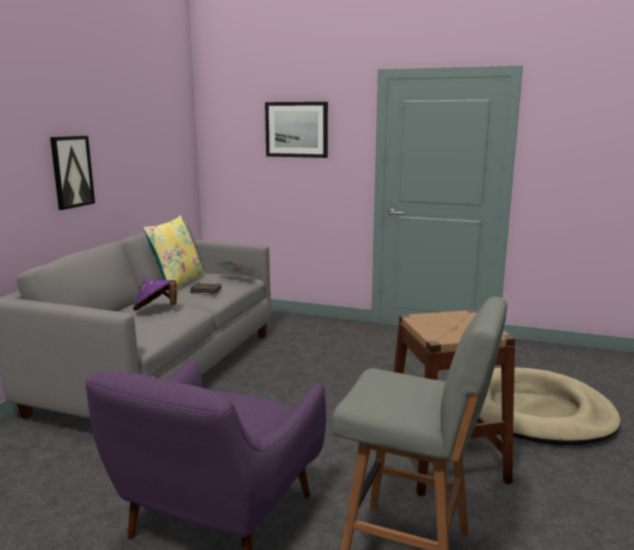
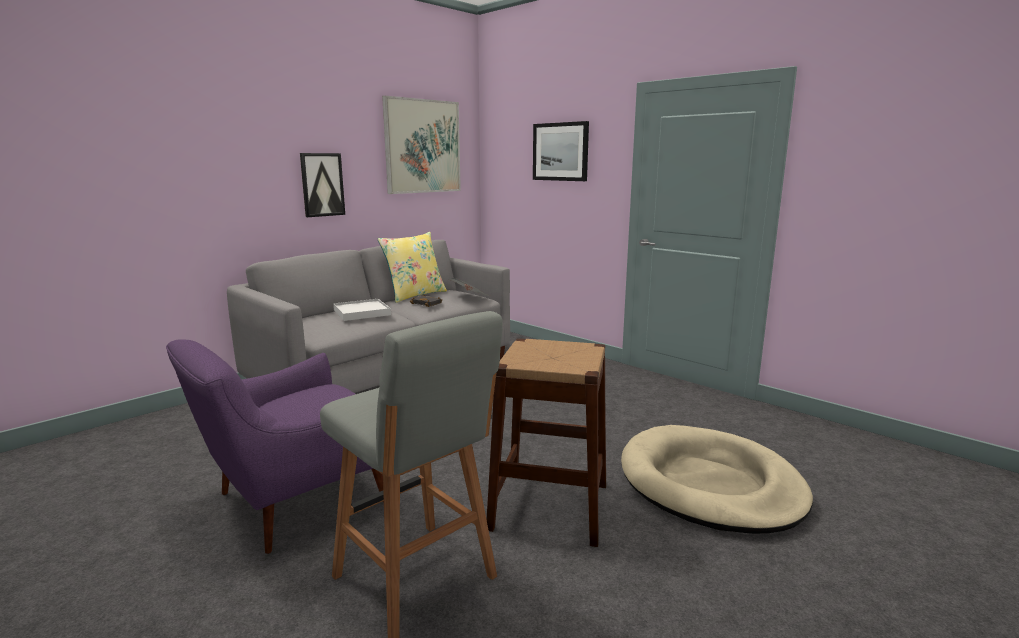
camera: 25 degrees right, 0 degrees up
(153, 124) = (422, 146): none -> picture
(156, 310) = (361, 312): purple hat -> white tray

